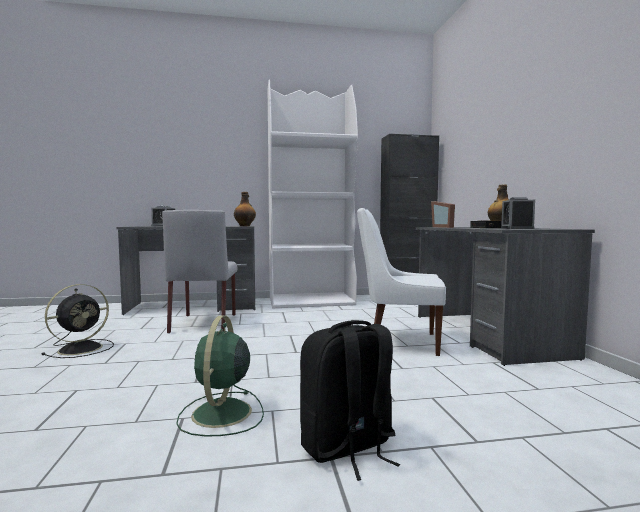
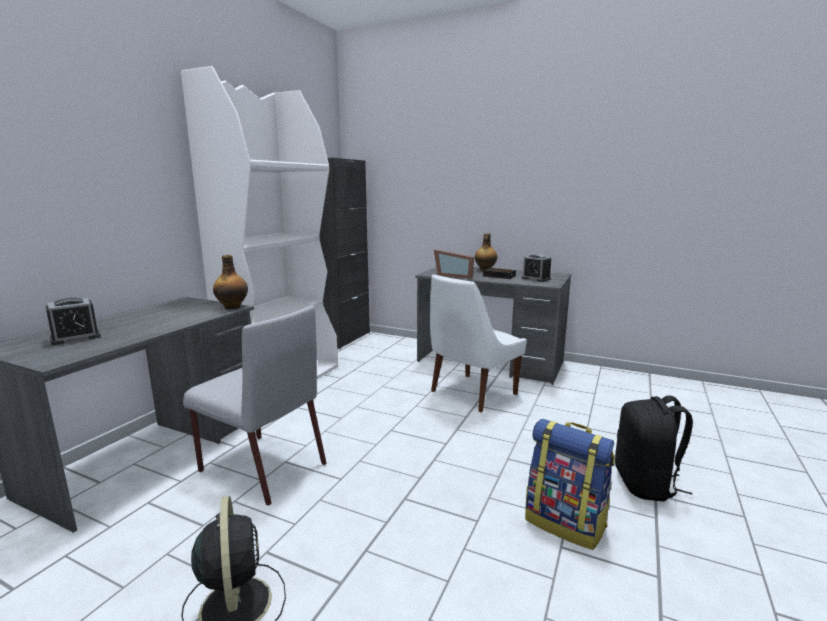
camera: 55 degrees left, 10 degrees up
(221, 414) = (566, 523): green fan -> backpack

